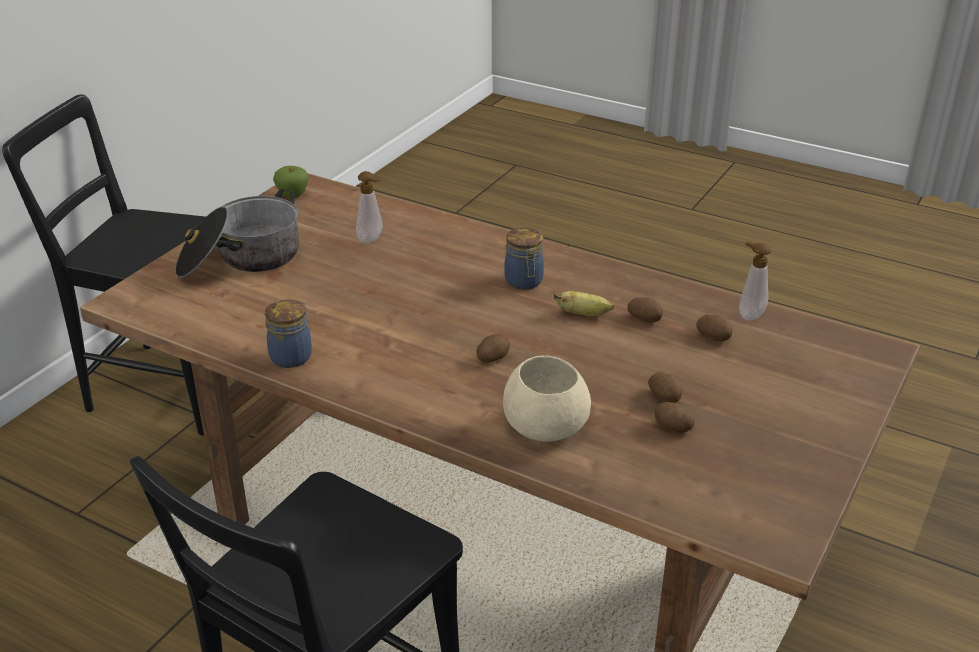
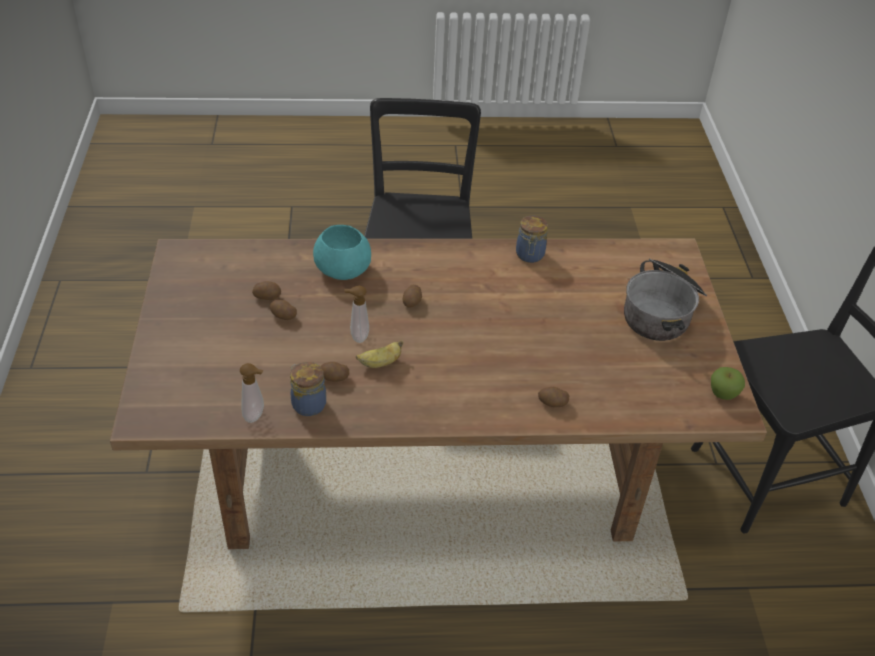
camera: 145 degrees right, 10 degrees up
(372, 240) = (600, 371): soap dispenser -> soap dispenser (357, 336)
(524, 282) = (447, 377): jar -> jar (307, 404)
(544, 425) = (344, 269): beige bowl -> turquoise bowl
(714, 336) = (274, 381): potato -> potato (552, 403)

